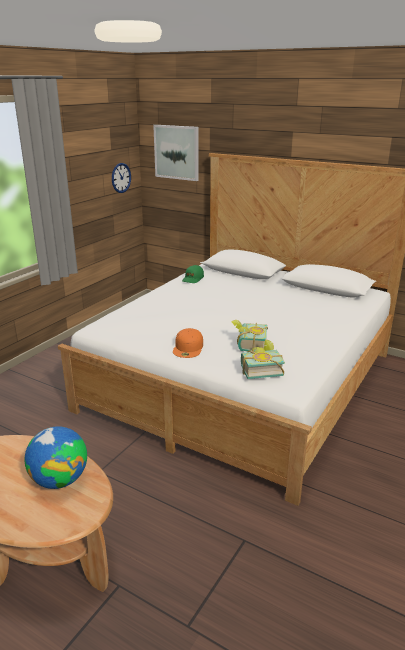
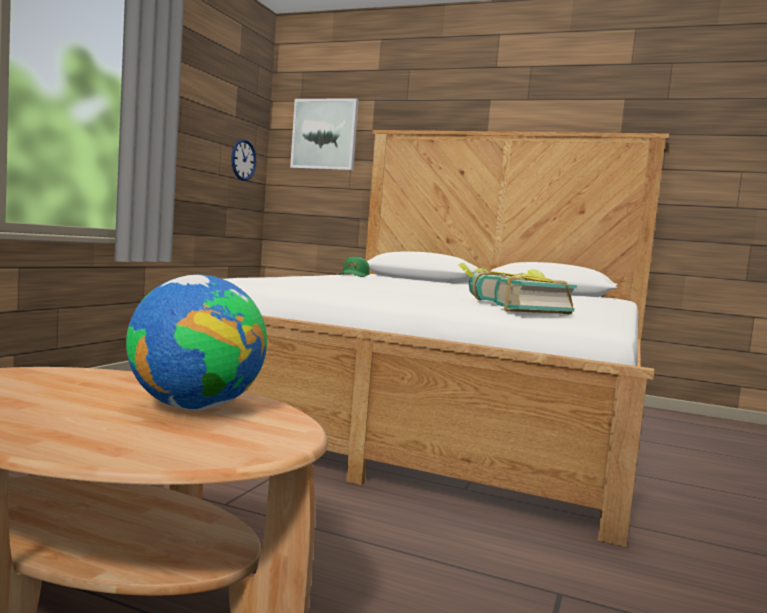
camera: 10 degrees left, 20 degrees down
(188, 348) = (393, 295): orange cap -> none

